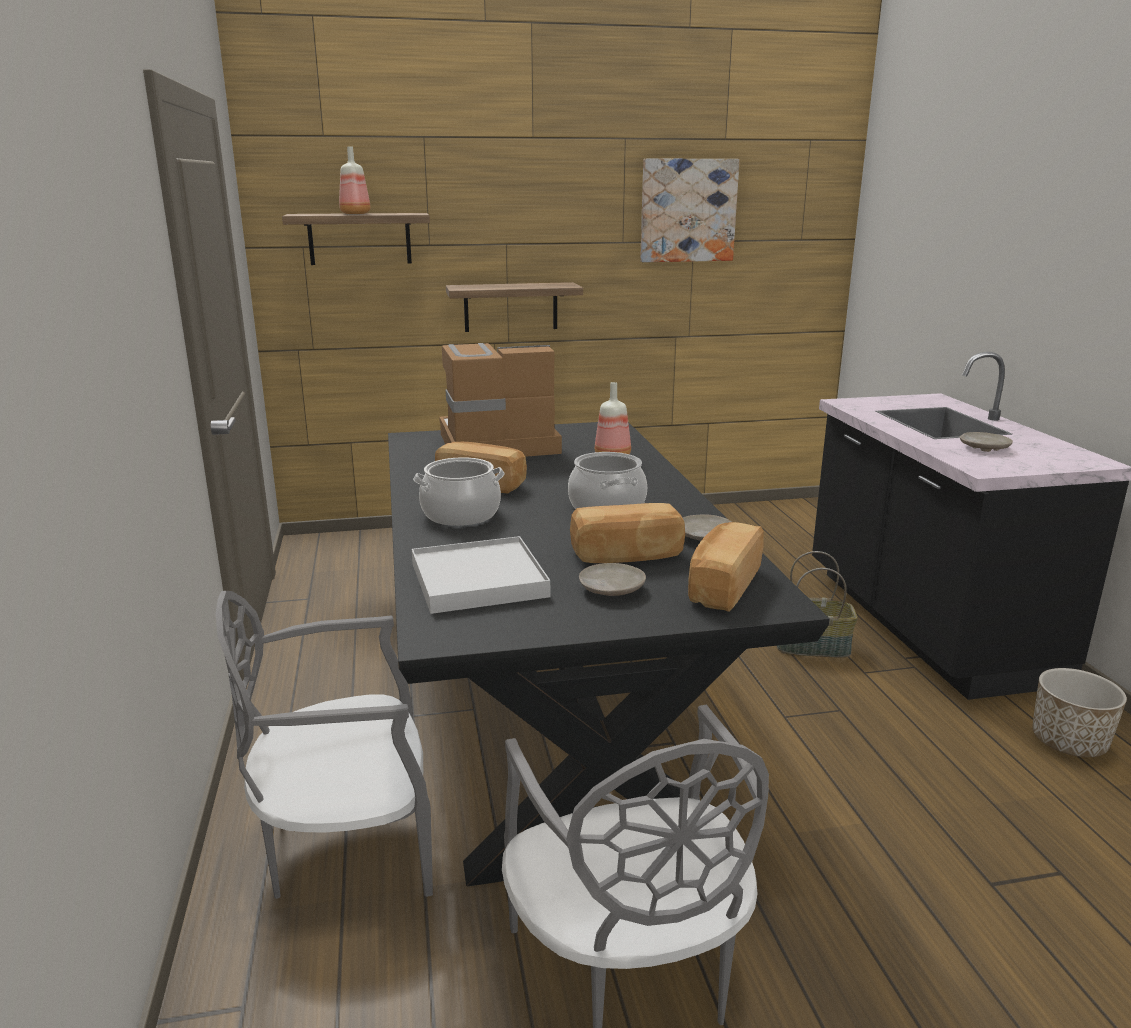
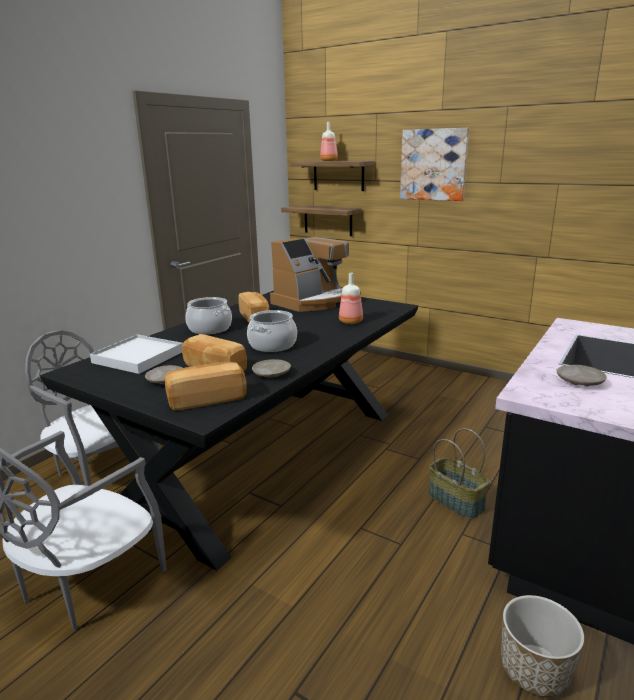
camera: 45 degrees right, 0 degrees up
(496, 444) = (315, 302): coffee machine -> coffee machine turned 105 degrees clockwise
(511, 307) = (419, 223): shelf -> shelf (328, 220)
(688, 210) = (553, 160): picture -> picture (433, 165)

